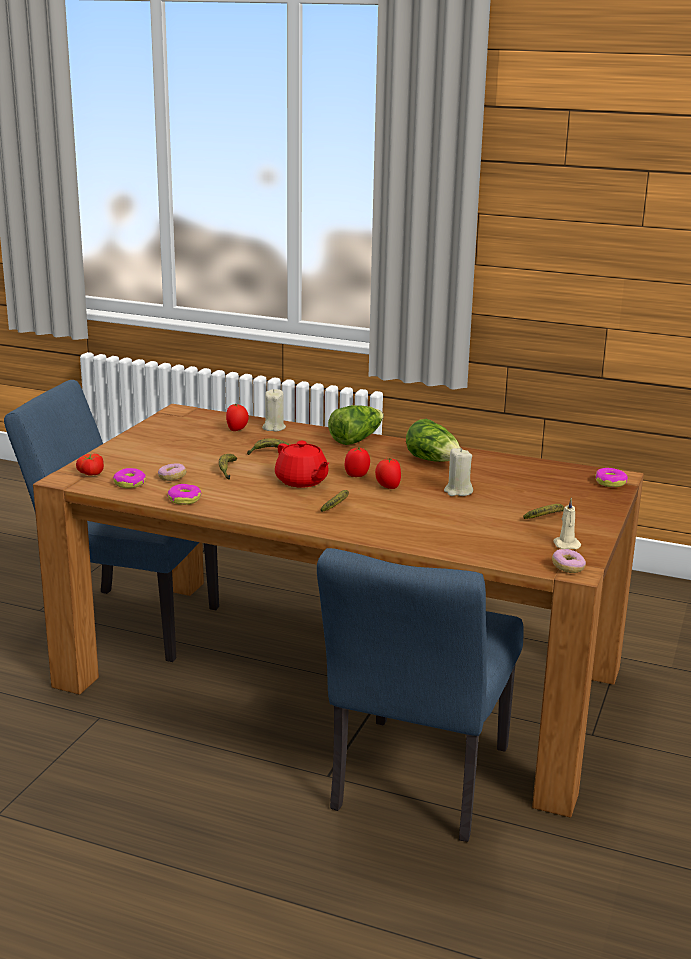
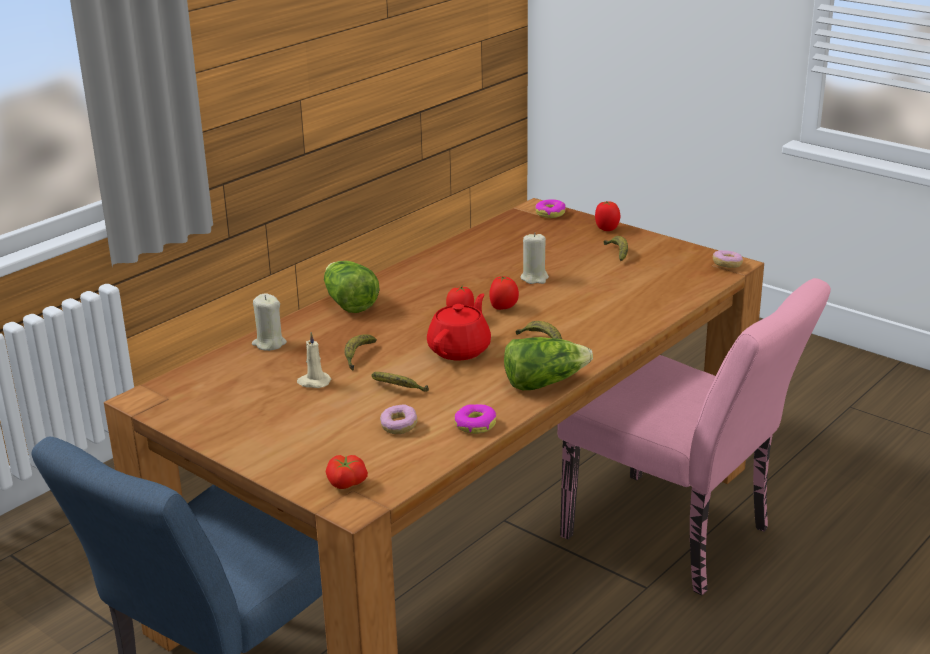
camera: 70 degrees left, 5 degrees up
(130, 483) = (399, 457): donut -> none
(237, 430) = (257, 367): tomato -> tomato (606, 229)
(302, 481) = (460, 349): red teapot -> red teapot turned 45 degrees counterclockwise
(415, 786) = (679, 538): blue chair -> pink chair
(434, 461) = (445, 275): lettuce -> lettuce (544, 382)
(565, 544) = (677, 257): beige candle -> beige candle (313, 382)

